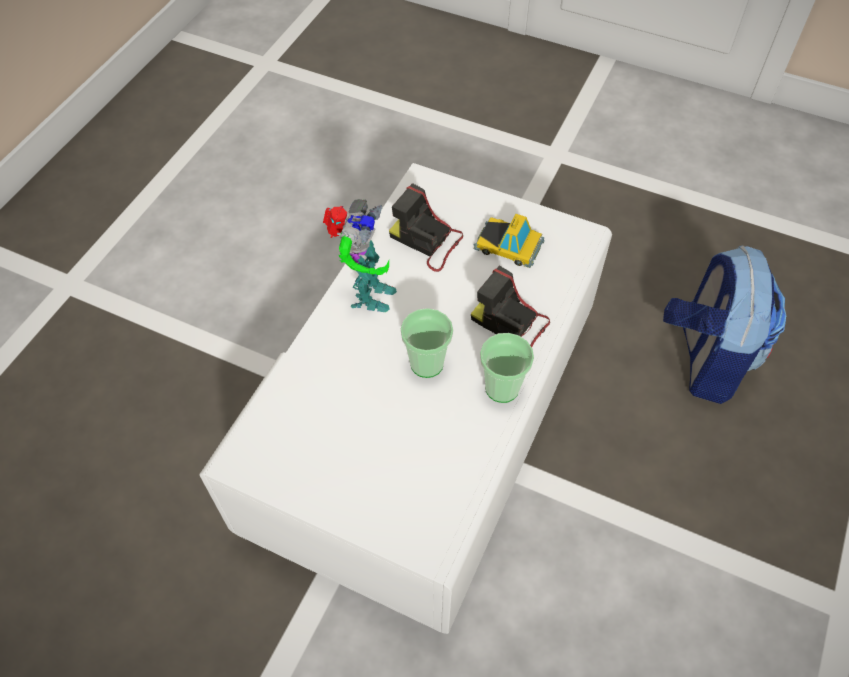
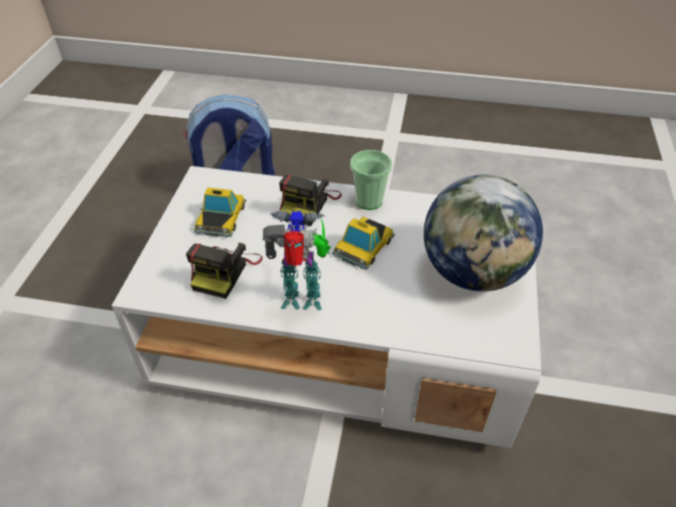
camera: 105 degrees left, 10 degrees down
(350, 460) = (473, 272): none -> globe
(427, 363) = (363, 246): cup -> toy car

